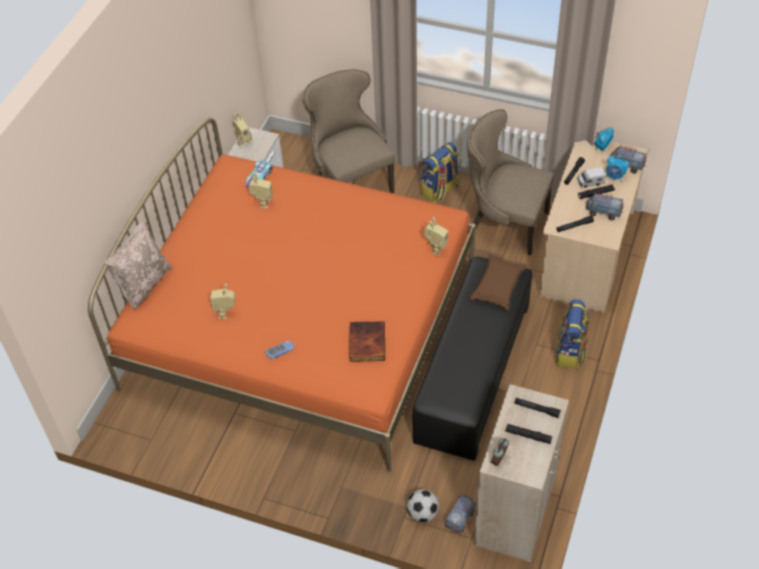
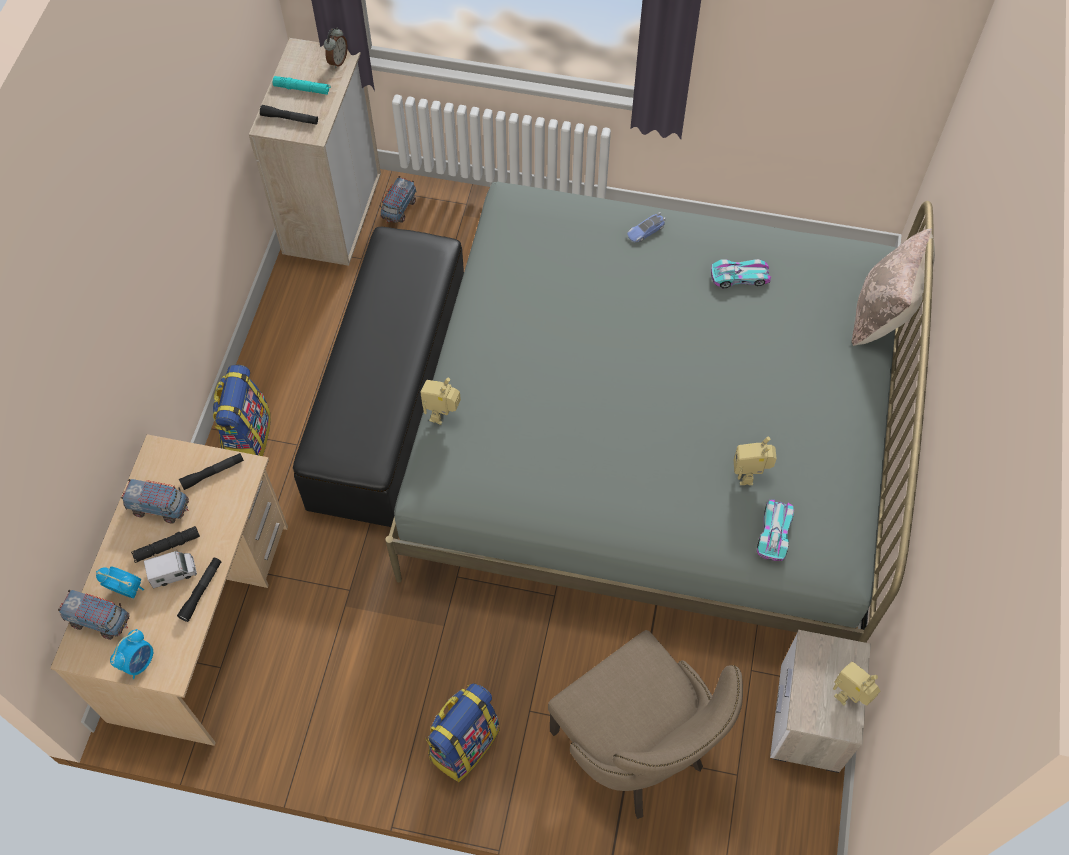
camera: 170 degrees right, 10 degrees up
(226, 313) = (740, 276): toy robot -> toy car
(301, 324) = (652, 442): orange bed -> grey bed
(366, 343) = (528, 252): book -> none
(422, 513) = (444, 210): football -> none
(498, 285) = (346, 430): brown pillow -> none
(505, 224) = (341, 674): beige chair -> none
(528, 436) = (302, 89): black flashlight -> turquoise flashlight

